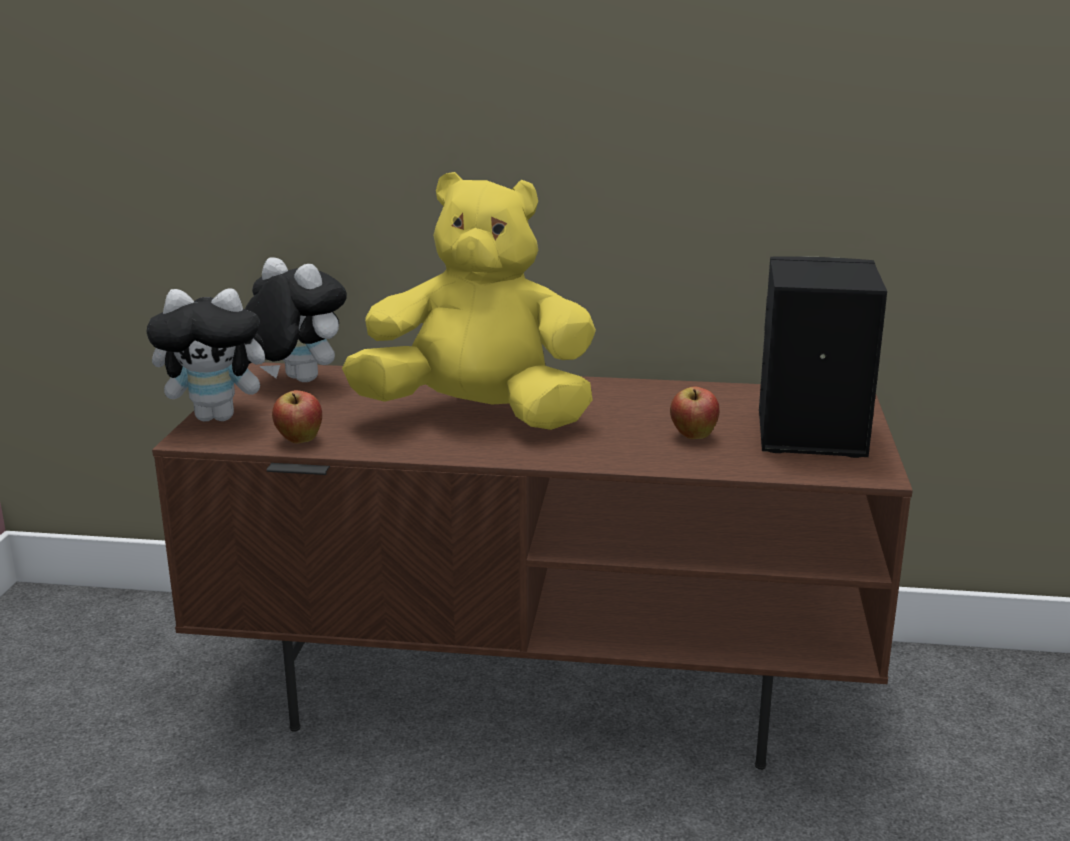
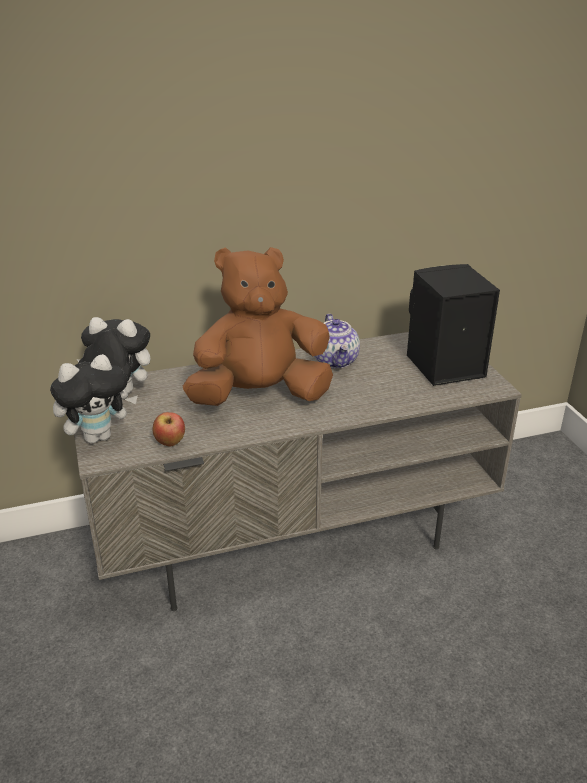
camera: 25 degrees left, 10 degrees up
(478, 416) = (260, 396): yellow plush toy -> brown plush toy
(539, 685) = (293, 534): brown tv stand -> grey tv stand
(638, 398) = (336, 361): none -> teapot
(693, 436) = (389, 383): apple -> none

